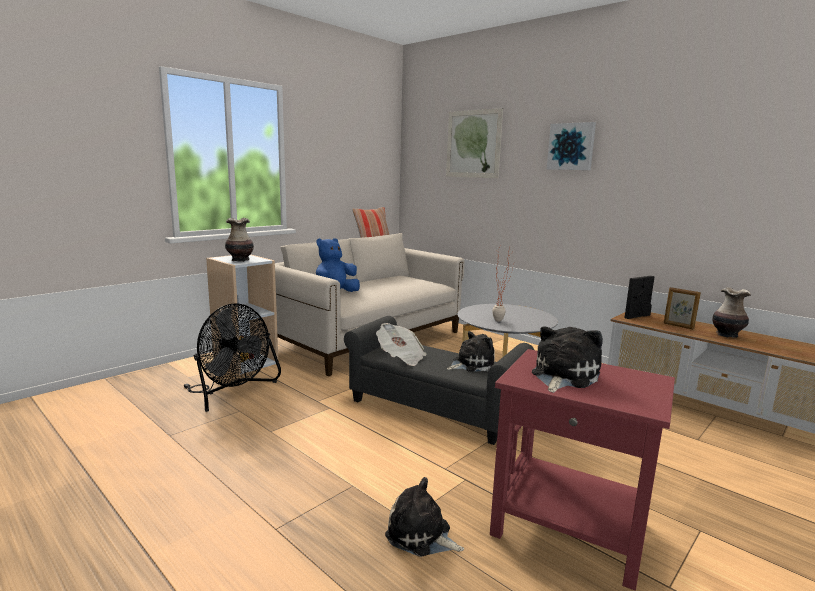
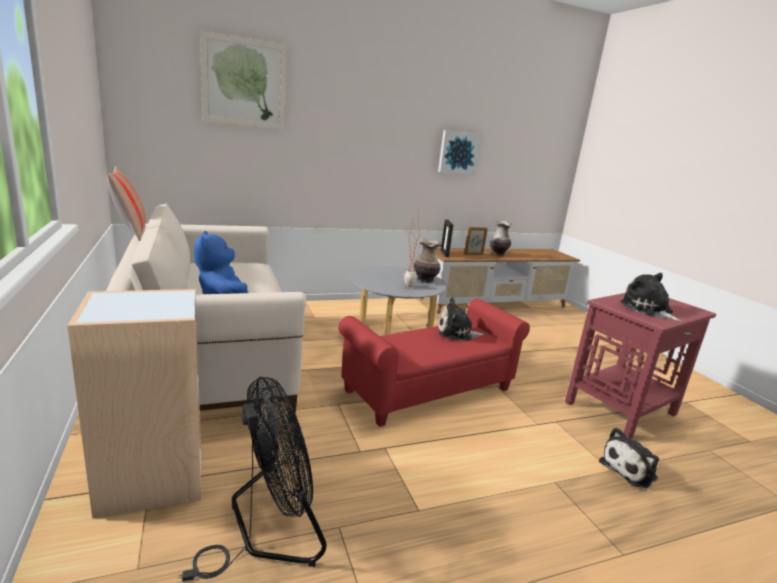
camera: 65 degrees left, 5 degrees up
(240, 260) = (155, 306): vase -> vase (425, 280)
(401, 357) = (418, 353): newspaper -> none
(434, 408) = (429, 390): grey ottoman -> red ottoman
(471, 364) = (457, 333): plush toy -> plush toy turned 90 degrees counterclockwise
(571, 146) = (368, 102): picture -> picture (458, 152)

